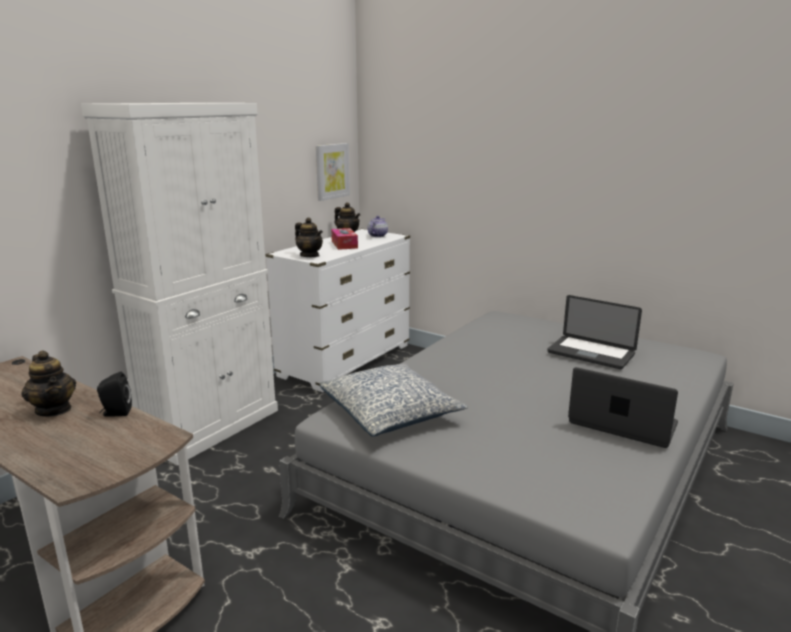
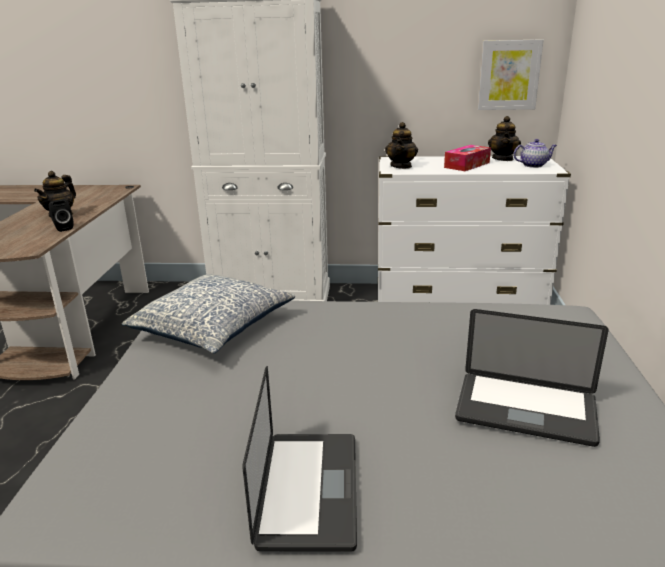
camera: 60 degrees right, 5 degrees up
(590, 353) = (525, 410): laptop -> laptop turned 75 degrees counterclockwise

